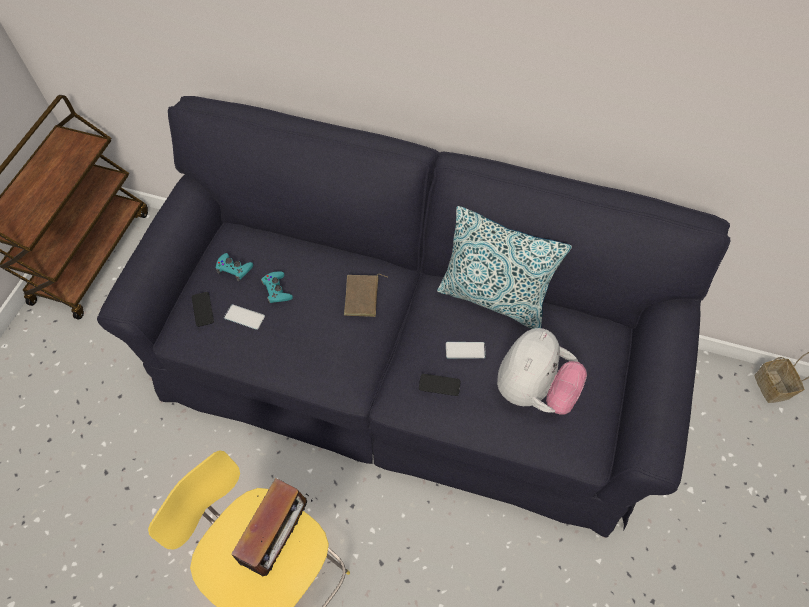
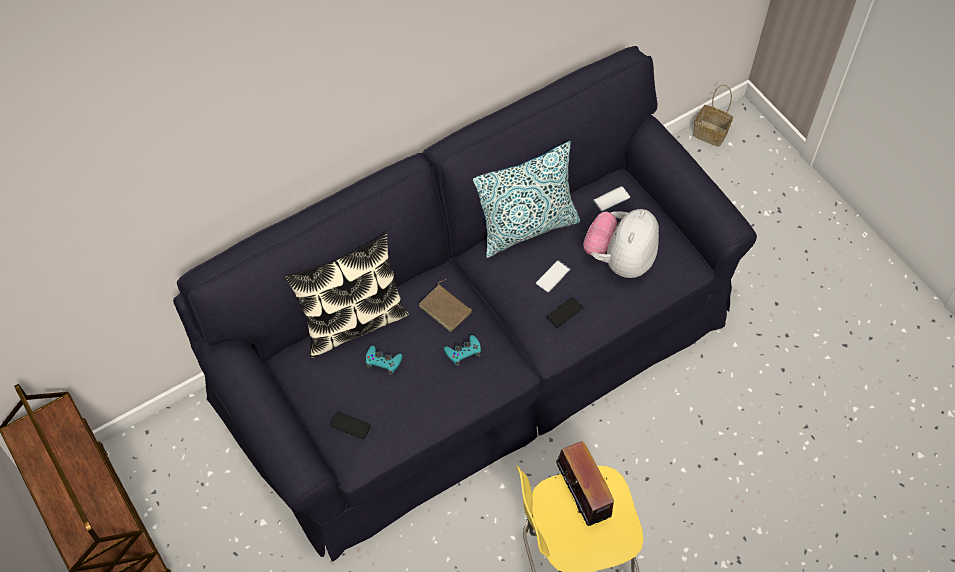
camera: 50 degrees left, 0 degrees up
(234, 269) = (332, 379): turquoise game controller -> turquoise game controller (463, 352)
(244, 317) = (387, 400): phone -> phone (611, 199)
(296, 247) = (352, 322): none -> pillow
(533, 390) = (620, 259): plush toy -> plush toy turned 135 degrees counterclockwise

